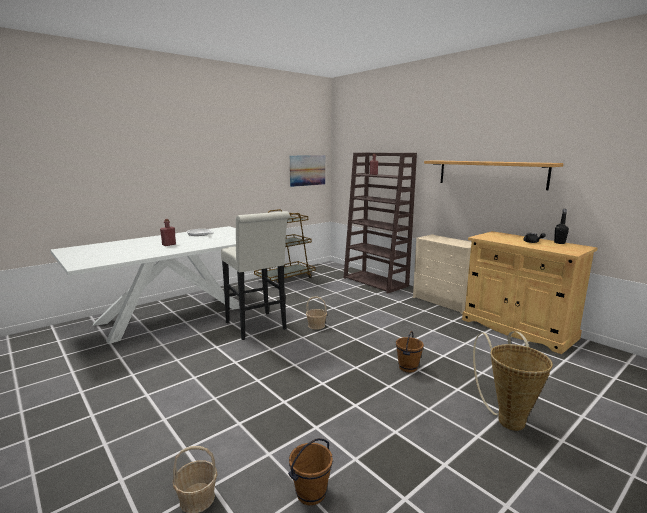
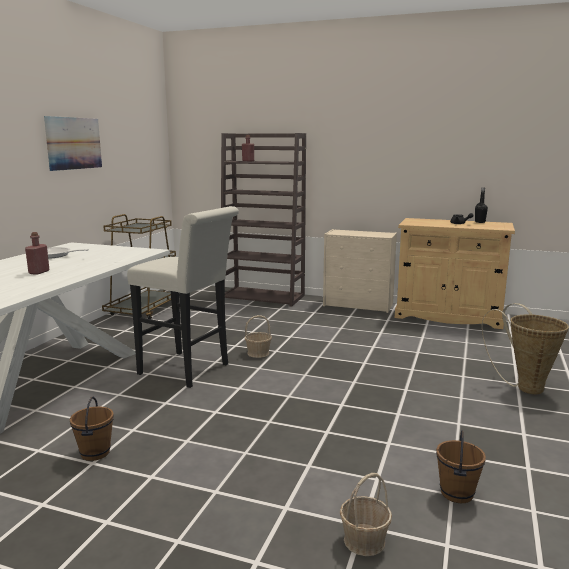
camera: 30 degrees left, 0 degrees up
(307, 170) = (147, 158): picture -> picture (74, 143)
(408, 368) = (402, 370): brown bucket -> brown bucket (96, 453)
(490, 174) = (398, 155): shelf -> none

